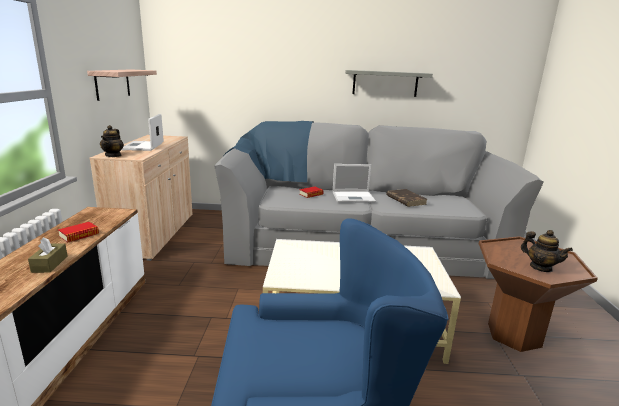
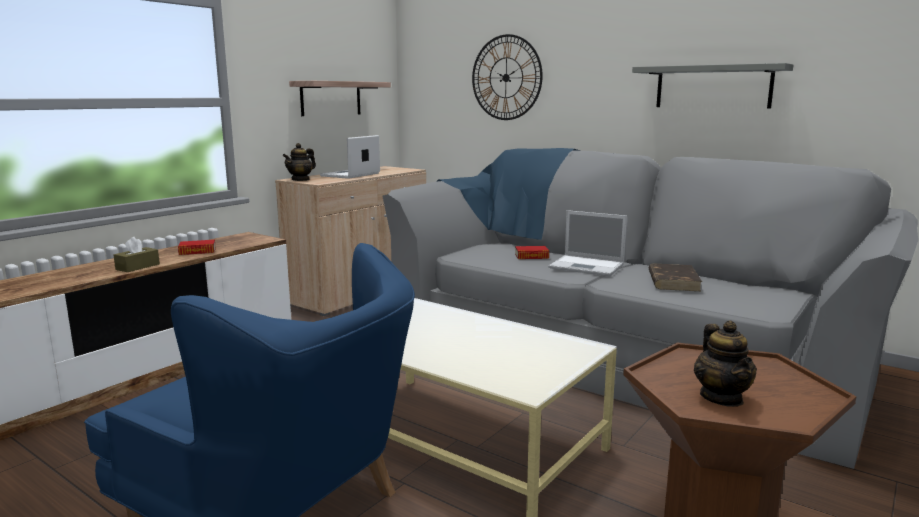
camera: 35 degrees right, 5 degrees down
(245, 70) = (506, 77): none -> wall clock

